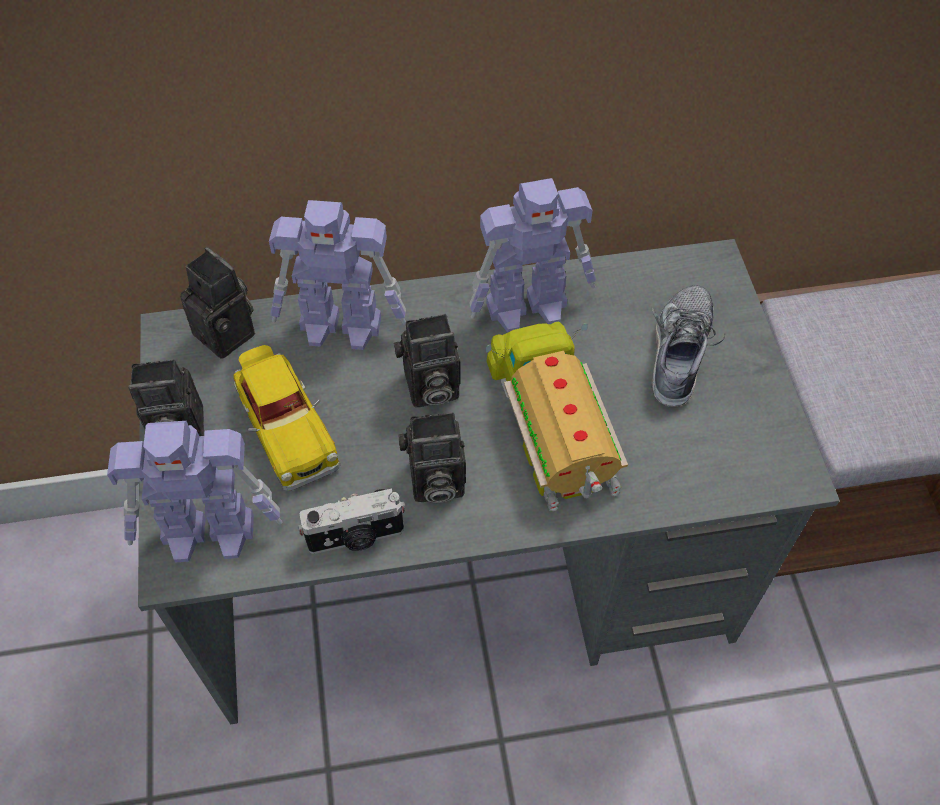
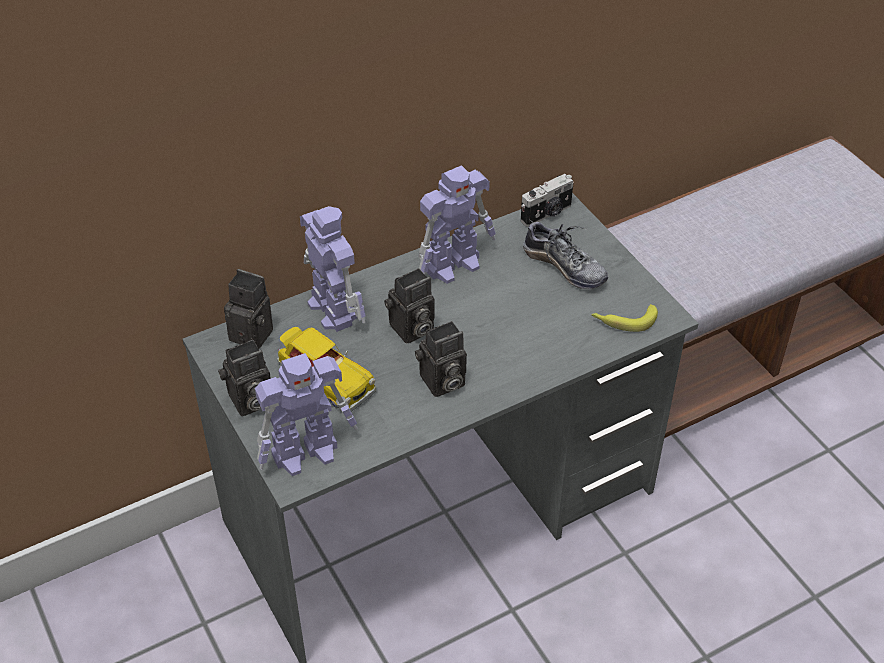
camera: 20 degrees left, 10 degrees down
(343, 326) = (332, 308): toy robot -> toy robot turned 105 degrees counterclockwise
(356, 537) = (406, 428): camera -> camera (547, 214)
(555, 424) = (504, 328): toy truck -> none
(679, 353) = (564, 266): shoe -> shoe turned 135 degrees clockwise
(729, 463) = (623, 320): none -> banana

